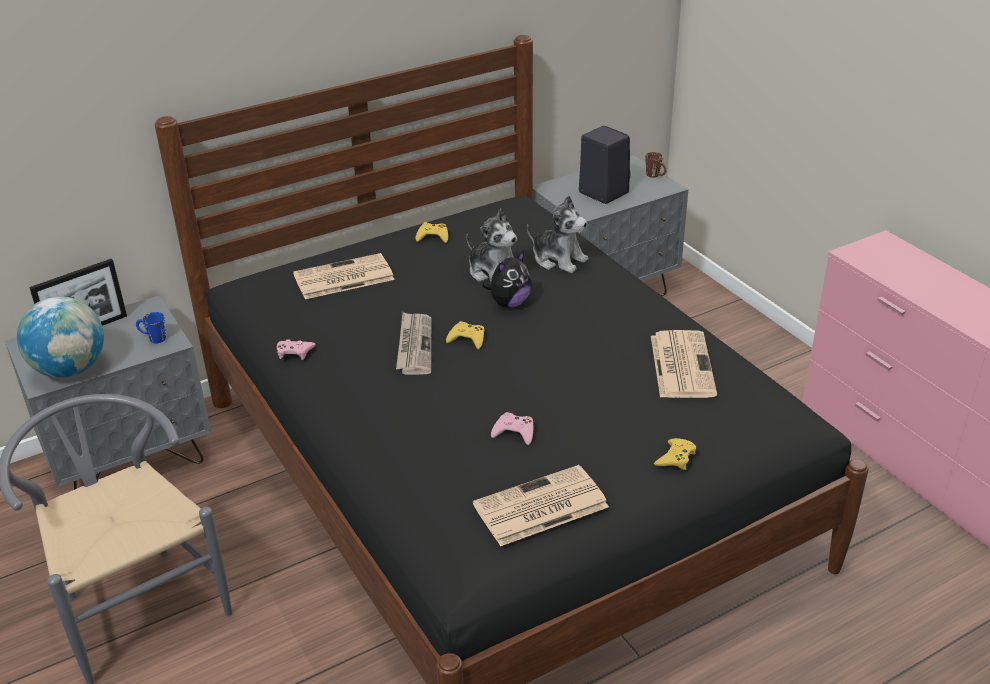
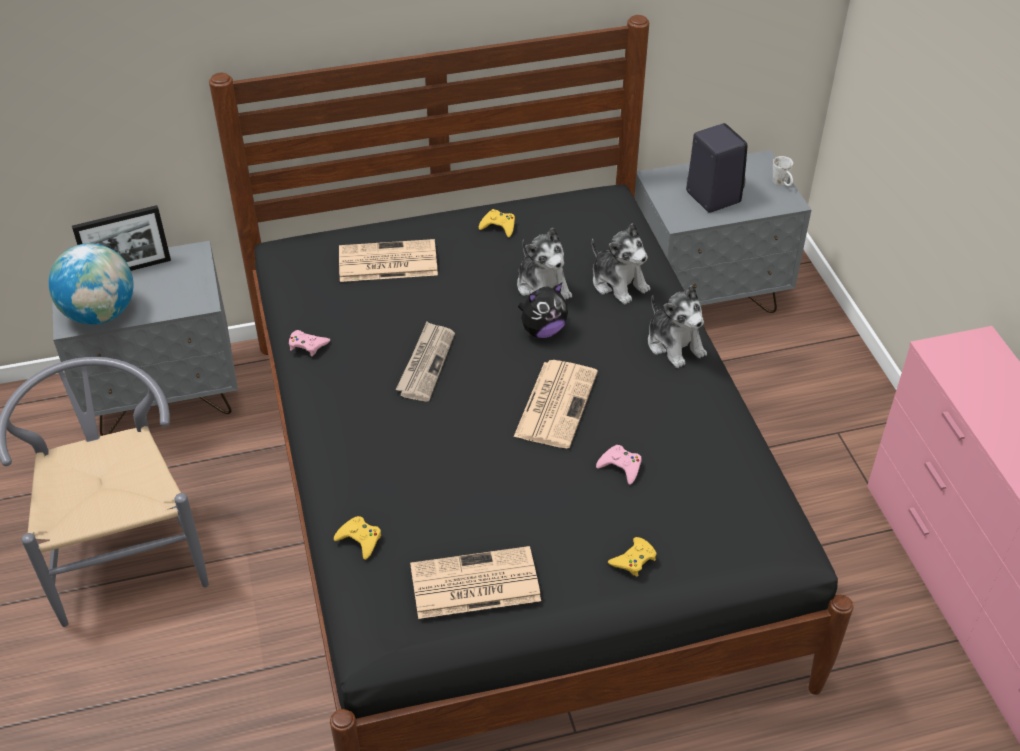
camera: 15 degrees right, 10 degrees up
(153, 338) = (186, 293): blue mug -> none
(467, 339) = (482, 367): yellow game controller -> yellow game controller (360, 540)
(514, 432) = (484, 491): pink game controller -> pink game controller (621, 467)
(629, 294) = (674, 344): none -> plush toy
(656, 176) = (782, 184): brown mug -> white mug
(681, 364) = (689, 447): newspaper -> newspaper (556, 403)

